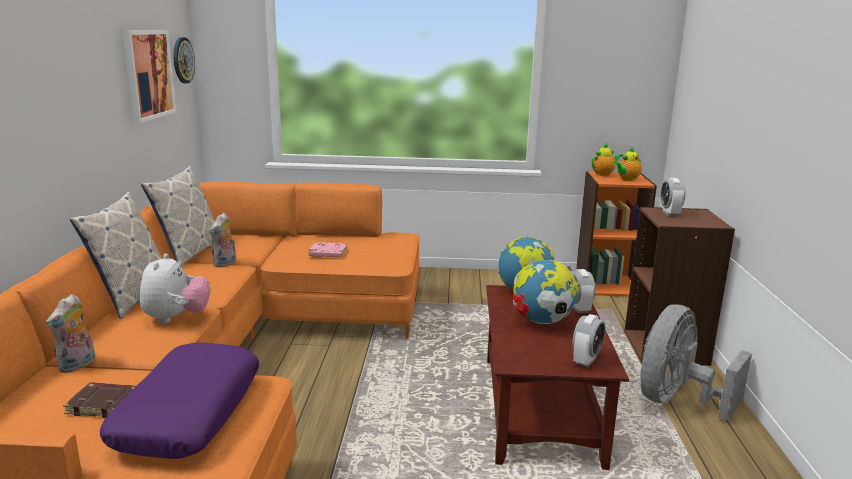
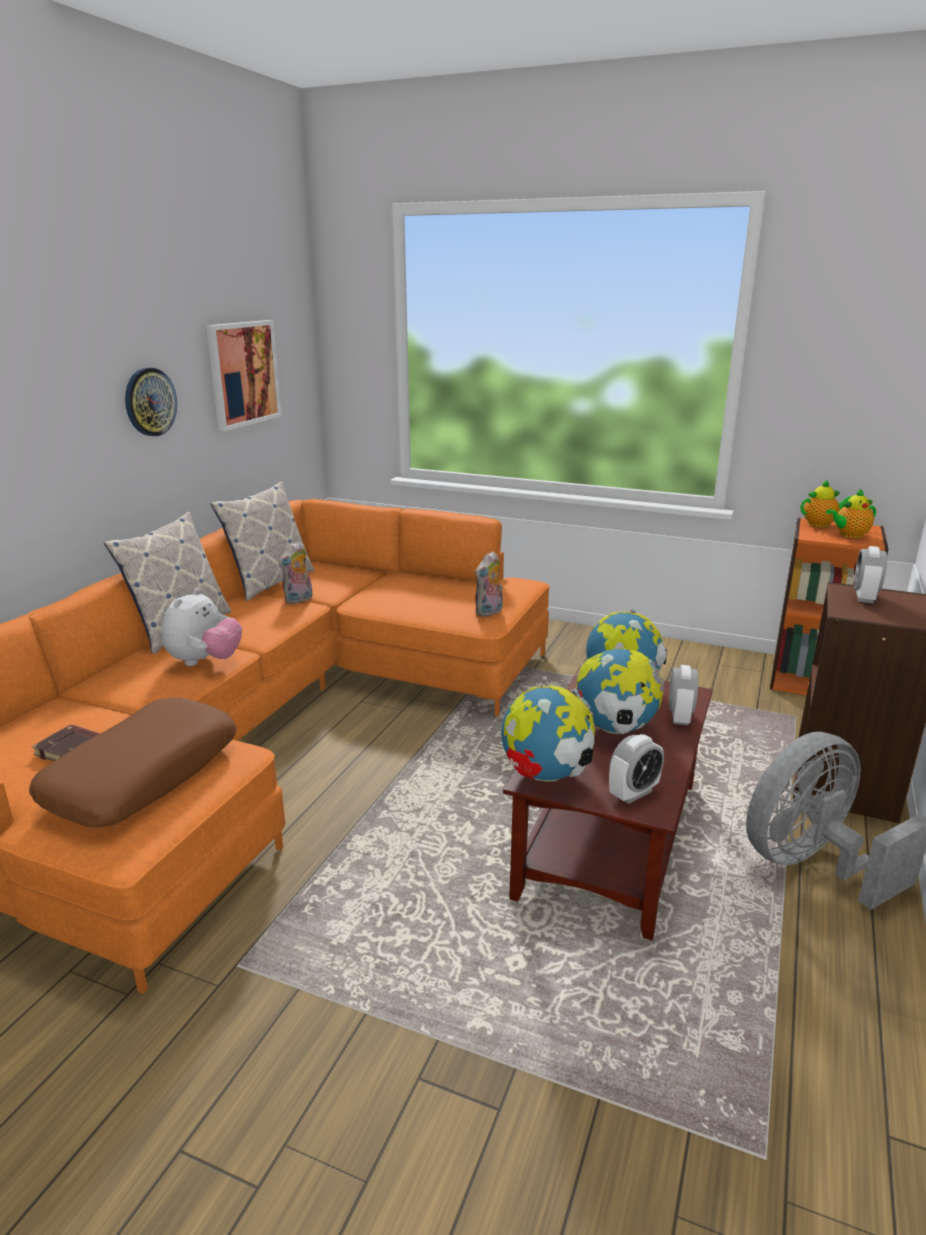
camera: 20 degrees right, 5 degrees up
(77, 365) = (82, 702): plush toy -> plush toy (489, 612)
(182, 60) = (298, 354): wall clock -> wall clock (150, 402)
(188, 412) = (143, 775): purple pillow -> brown pillow
(327, 253) = (416, 599): pink book -> none
(518, 358) = (546, 775): none -> globe

